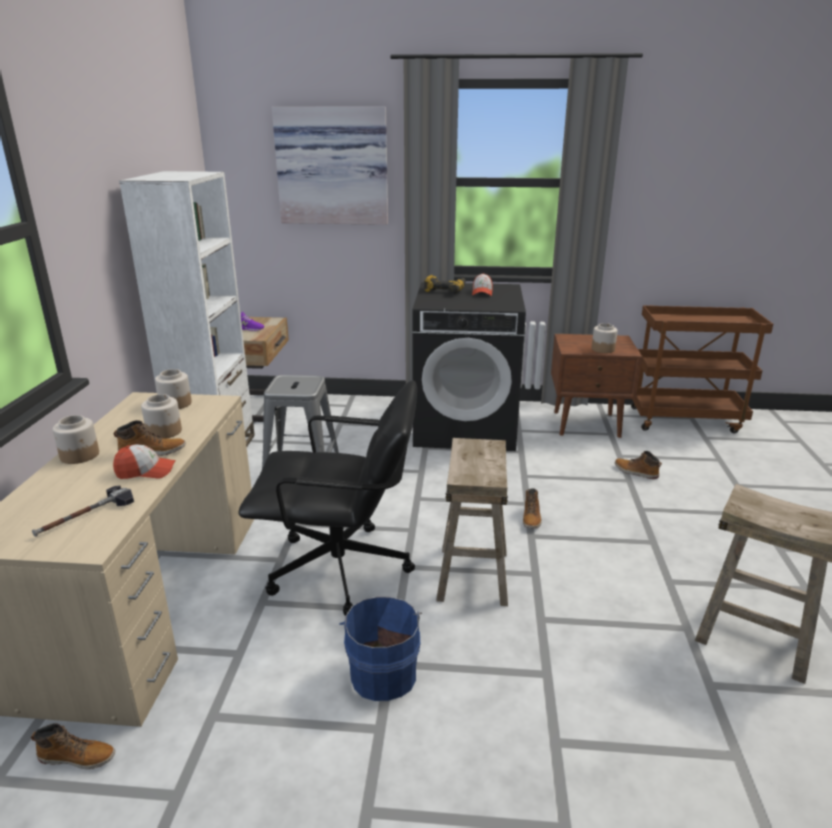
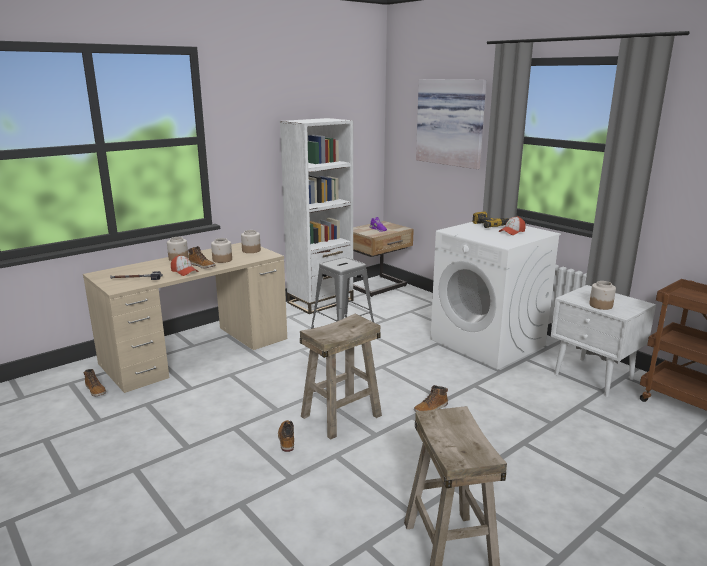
camera: 45 degrees right, 5 degrees down
(341, 570) = (283, 379): black office chair -> none
(383, 672) = (225, 429): blue bucket -> none
(466, 427) = (488, 342): black washing machine -> white washing machine
(587, 424) = (594, 377): brown nightstand -> white nightstand
(635, 472) = (570, 421): boot -> boot (286, 439)

